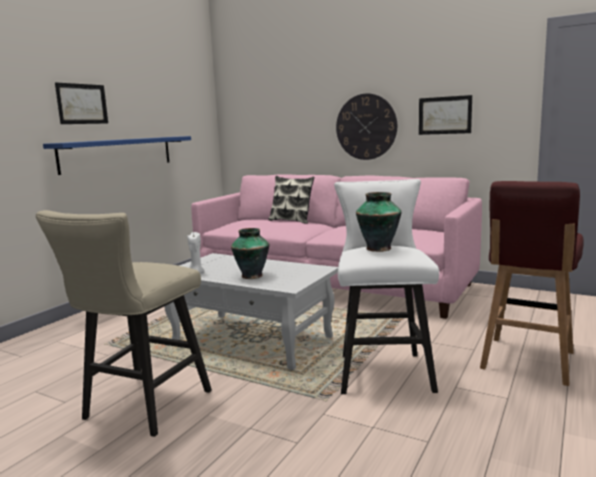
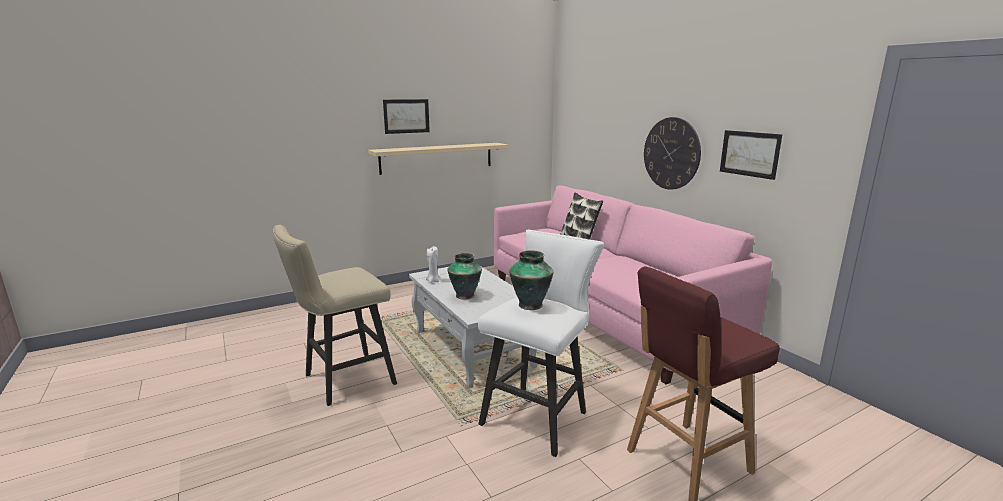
camera: 30 degrees right, 5 degrees up
(118, 153) = (437, 158): blue shelf -> beige shelf

